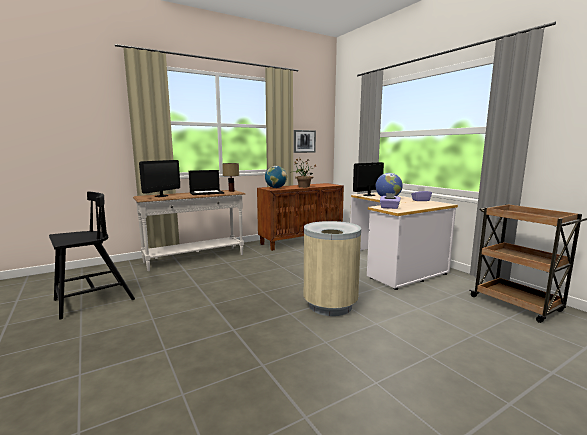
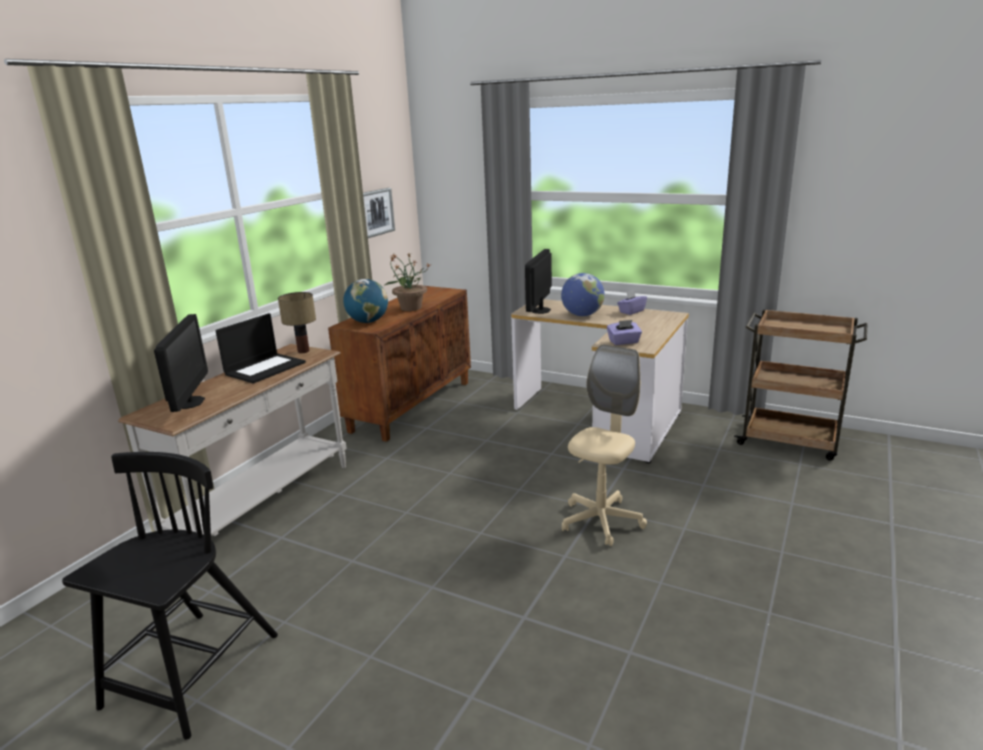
camera: 30 degrees left, 10 degrees up
(330, 305) = (601, 521): beige trash can -> beige office chair

